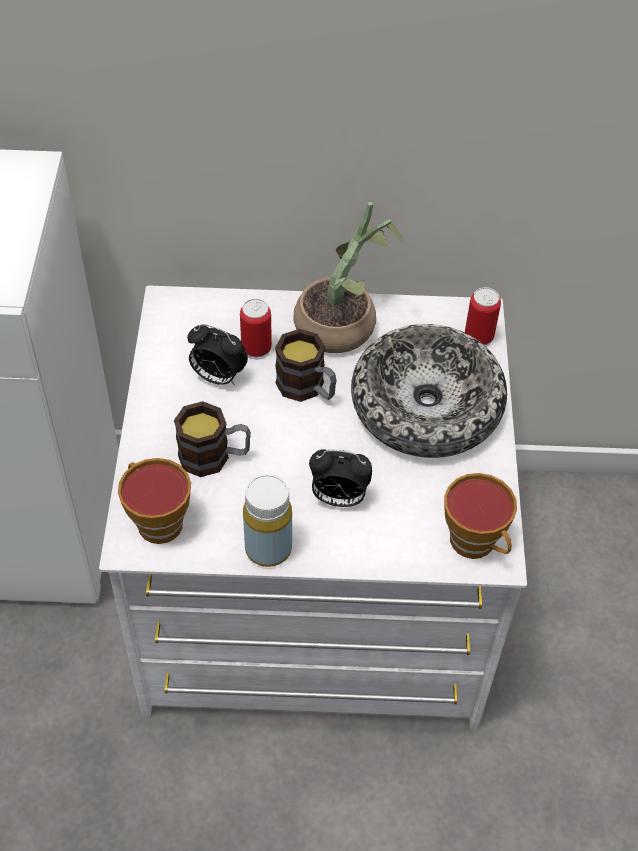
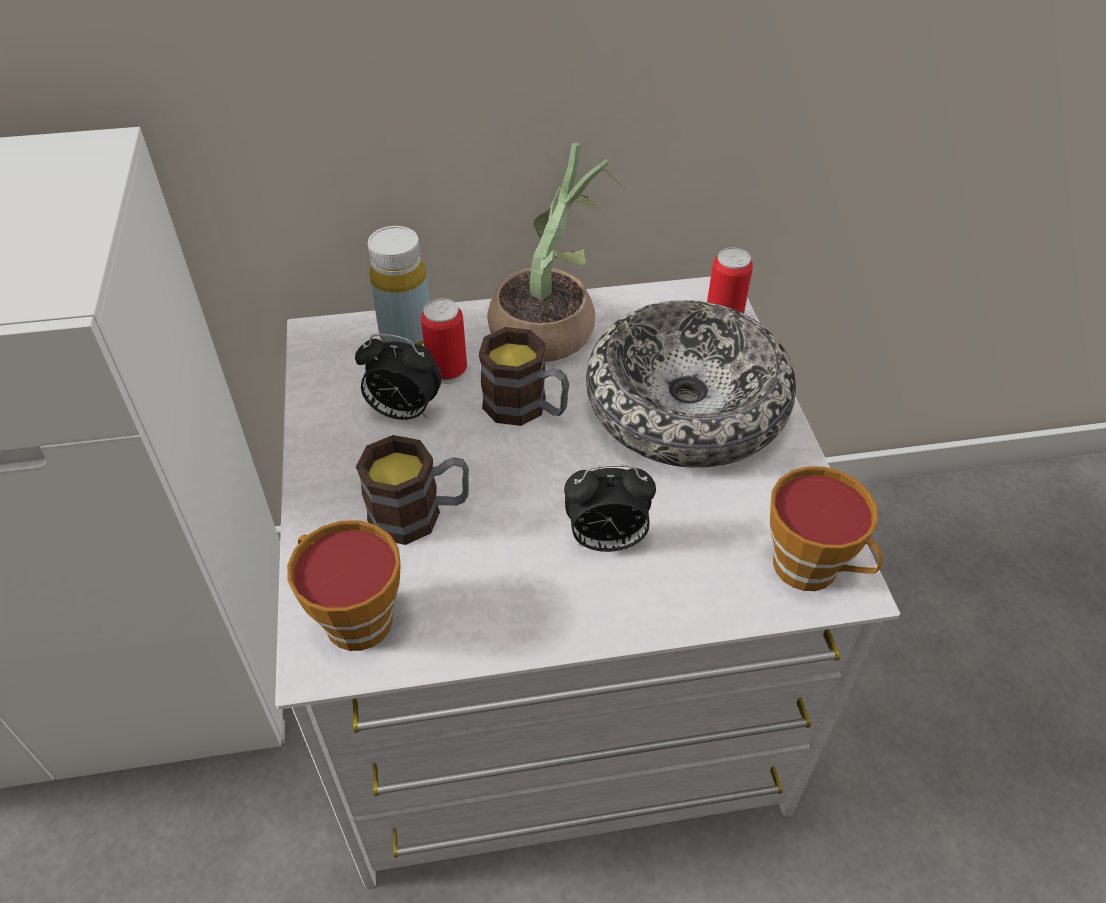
camera: 10 degrees left, 5 degrees down
(268, 548) = (525, 628): yellow bottle -> yellow bottle (406, 335)

